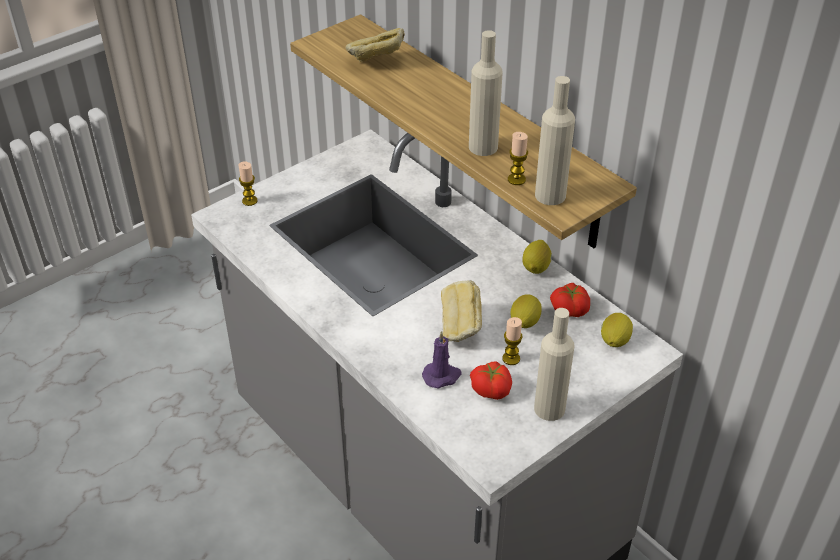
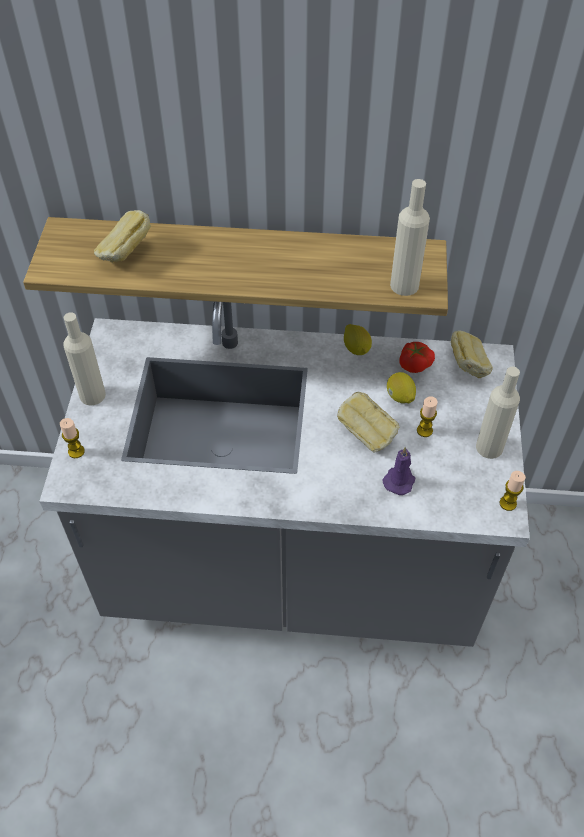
camera: 45 degrees left, 10 degrees up
(483, 147) = (309, 277): beige bottle -> beige bottle (92, 395)
(491, 388) = (440, 463): tomato -> none
(516, 179) = (366, 288): candle -> candle (508, 503)
(614, 341) = (467, 367): lemon -> bread

